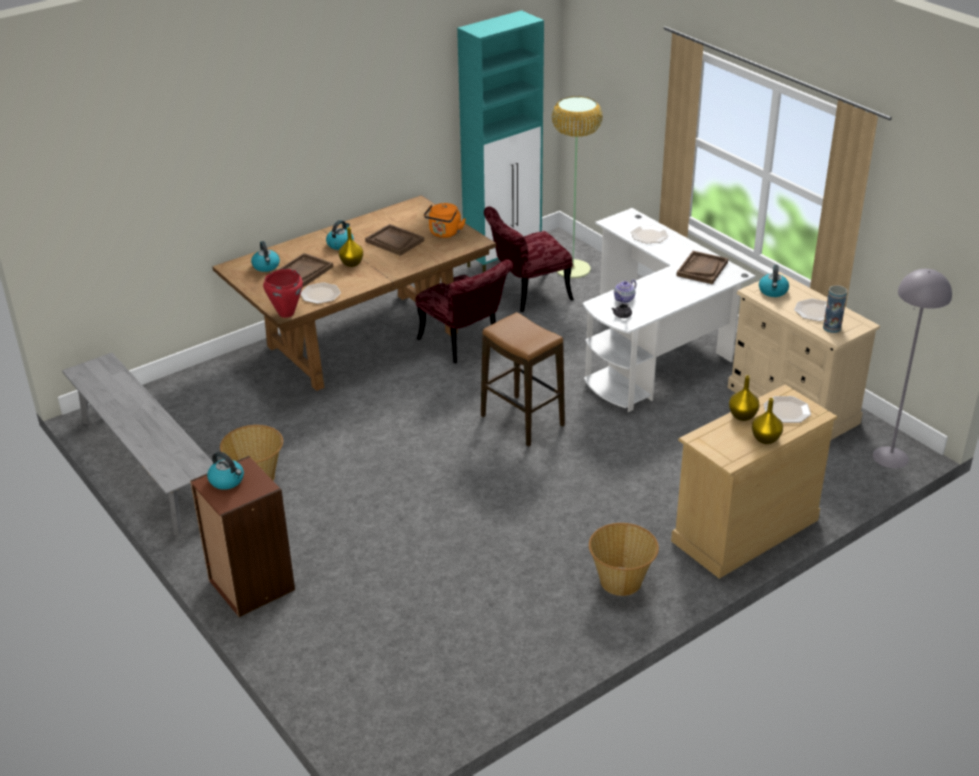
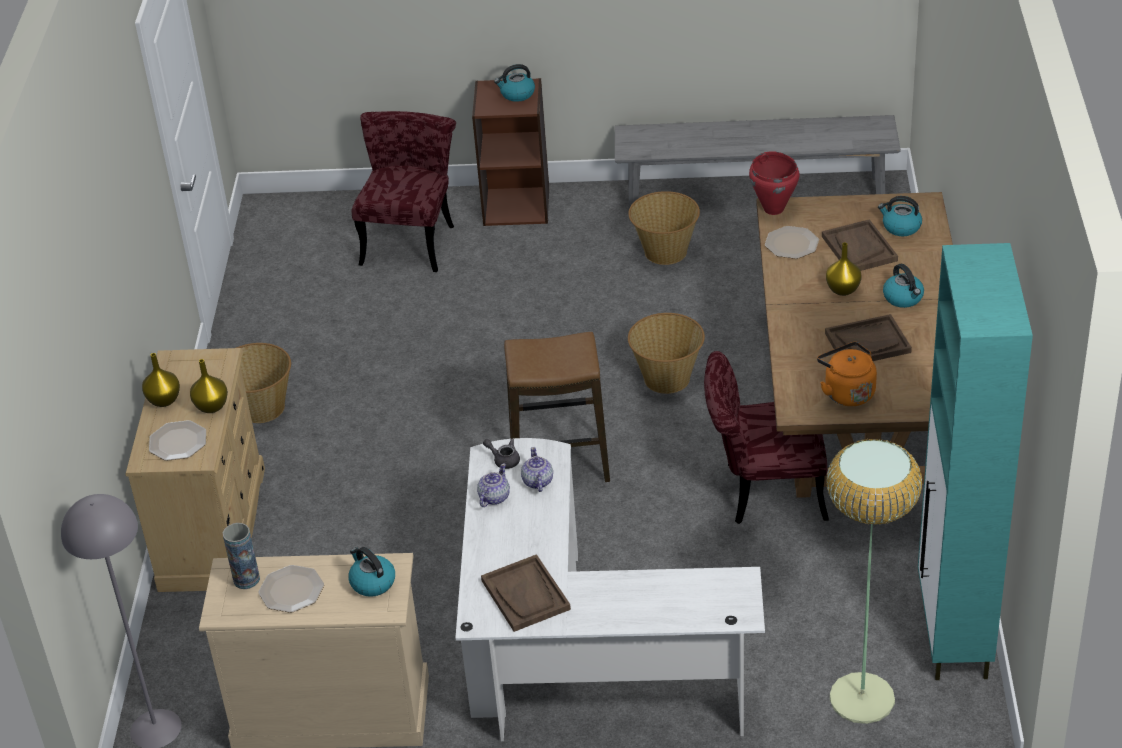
camera: 130 degrees right, 5 degrees up
(399, 417) = (667, 378): none -> basket
(526, 295) = (832, 609): red chair -> red chair (411, 239)
(649, 235) = (664, 598): plate -> none
(654, 306) = (493, 497): none -> teapot

